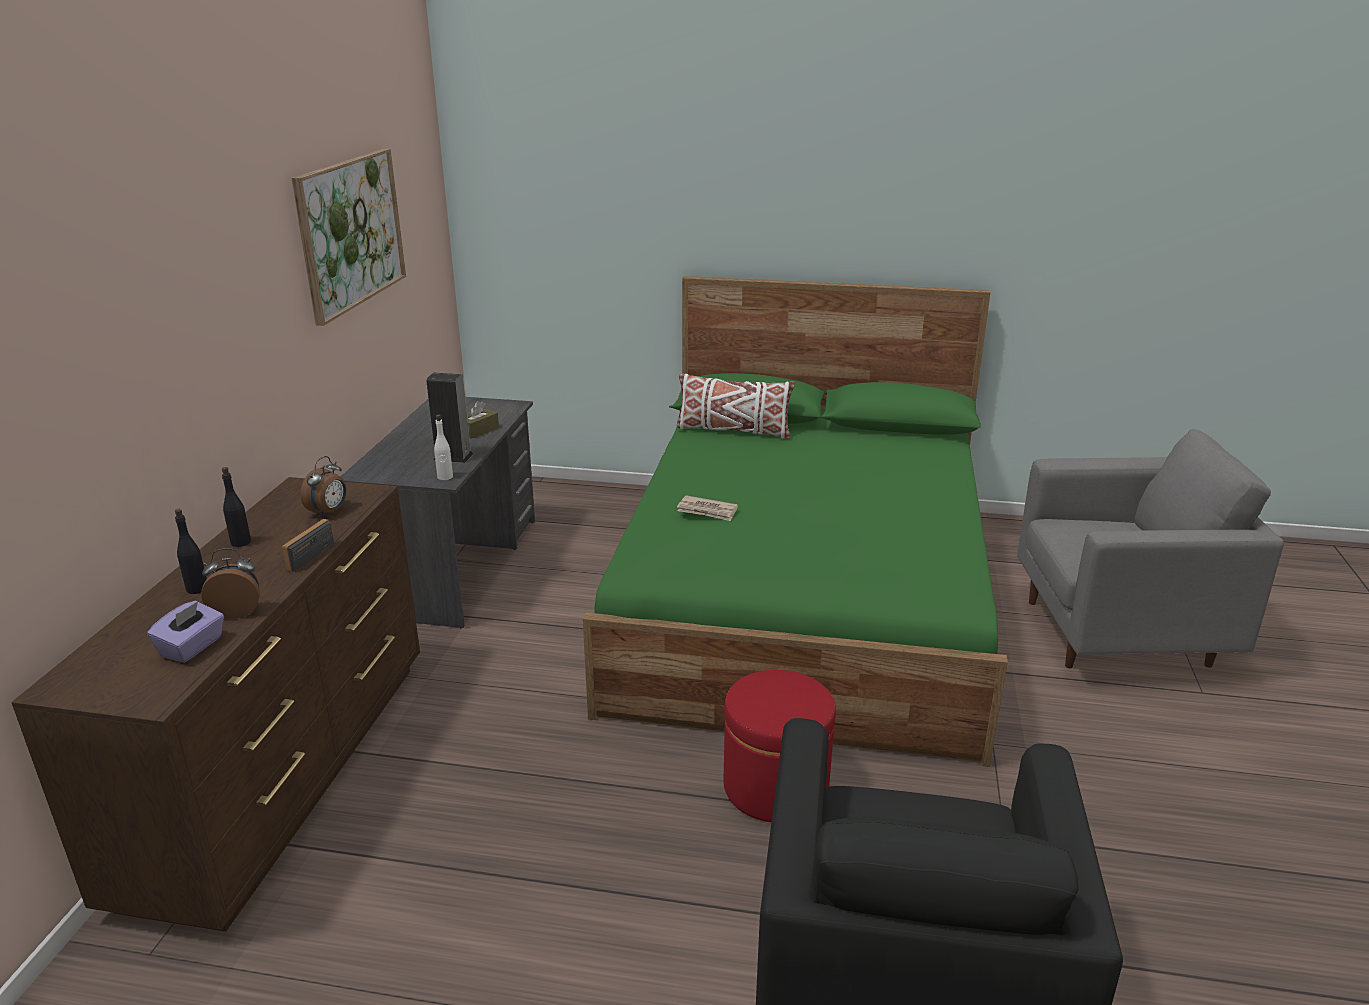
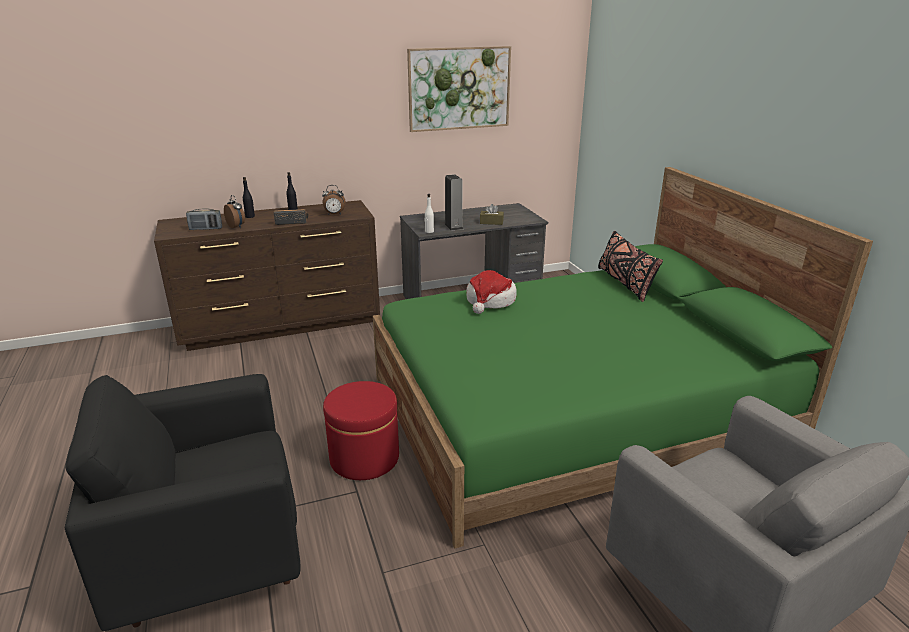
camera: 60 degrees right, 0 degrees up
(192, 647) = (206, 229): purple tissue box -> radio
(707, 511) = (490, 301): newspaper -> hat
(733, 430) = (625, 283): white pillow -> black pillow

